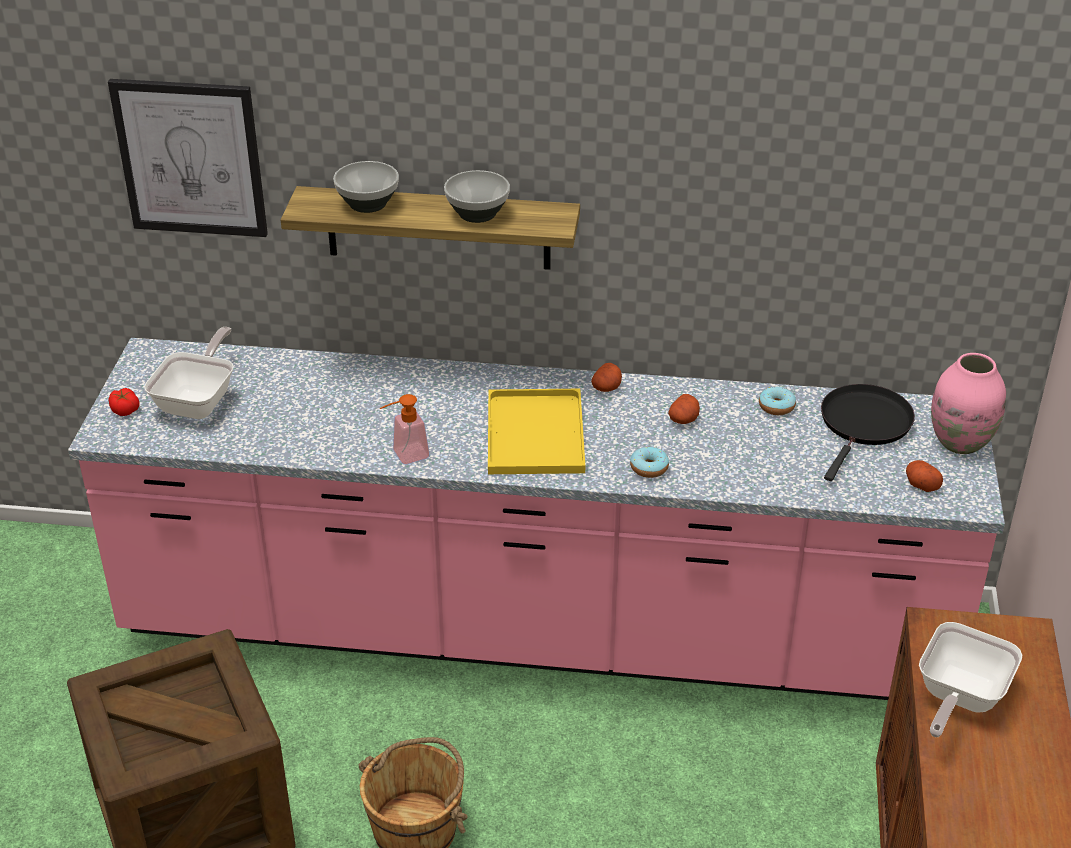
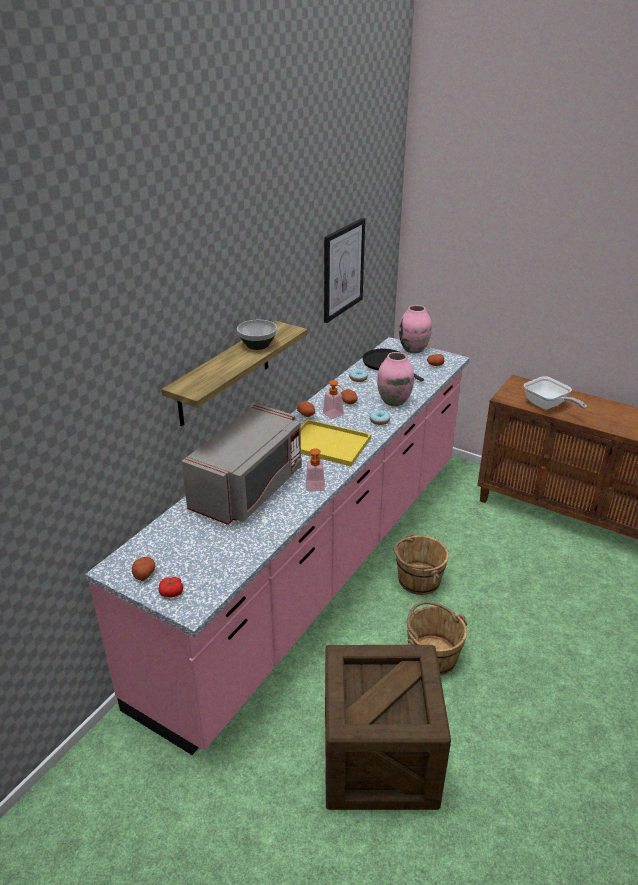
camera: 65 degrees left, 5 degrees down
(148, 377) = (144, 574): none -> potato
(191, 158) = (104, 405): picture -> picture (343, 269)
(199, 400) = (192, 555): frying pan -> none
(366, 397) = (248, 489): none -> grey microwave
(368, 203) = (211, 371): bowl -> none
(583, 764) = (418, 580): none -> brown bucket
(626, 417) = (335, 416): none -> soap dispenser
(729, 467) = (393, 401): none -> pink vase

